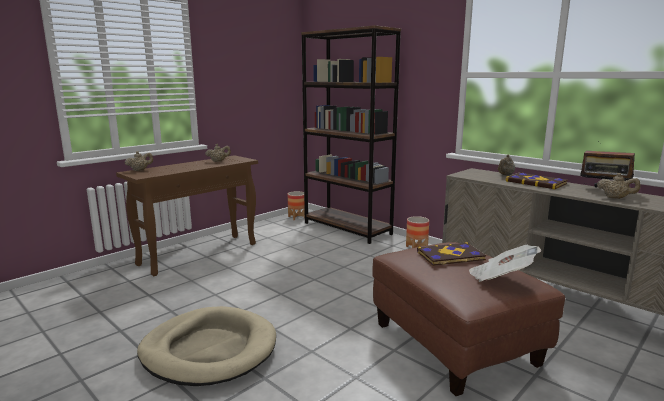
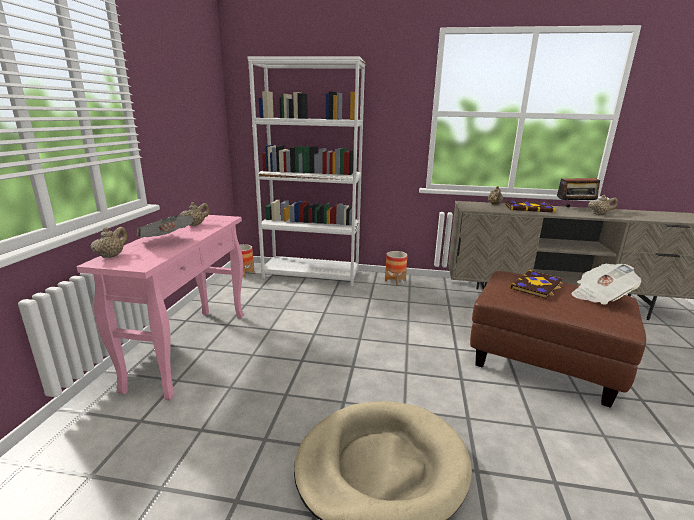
camera: 35 degrees left, 5 degrees up
(181, 167) = (167, 241): none -> newspaper
(199, 254) = (191, 348): brown console table -> pink console table
(347, 228) = (311, 275): brown bookcase -> white bookcase

